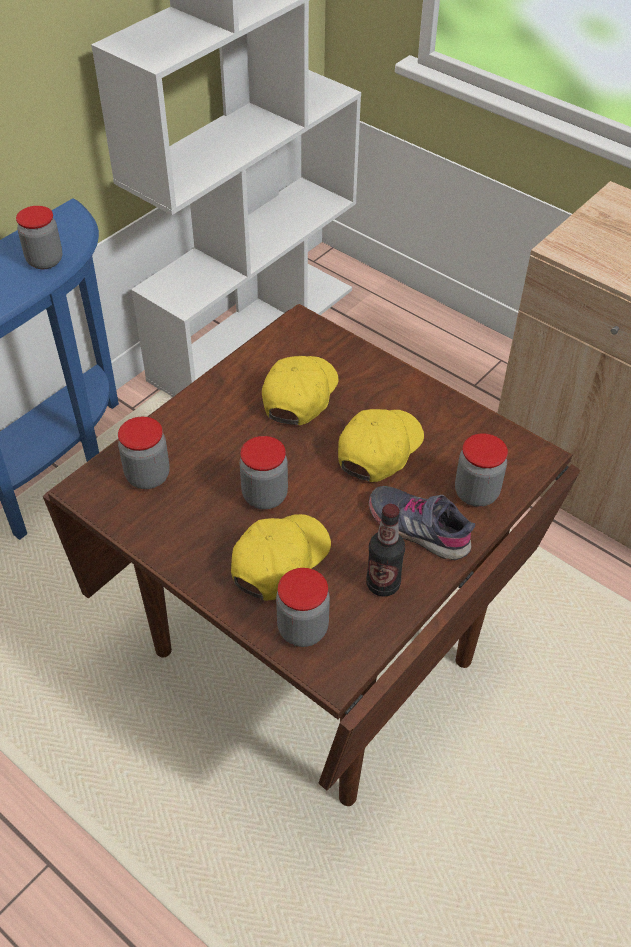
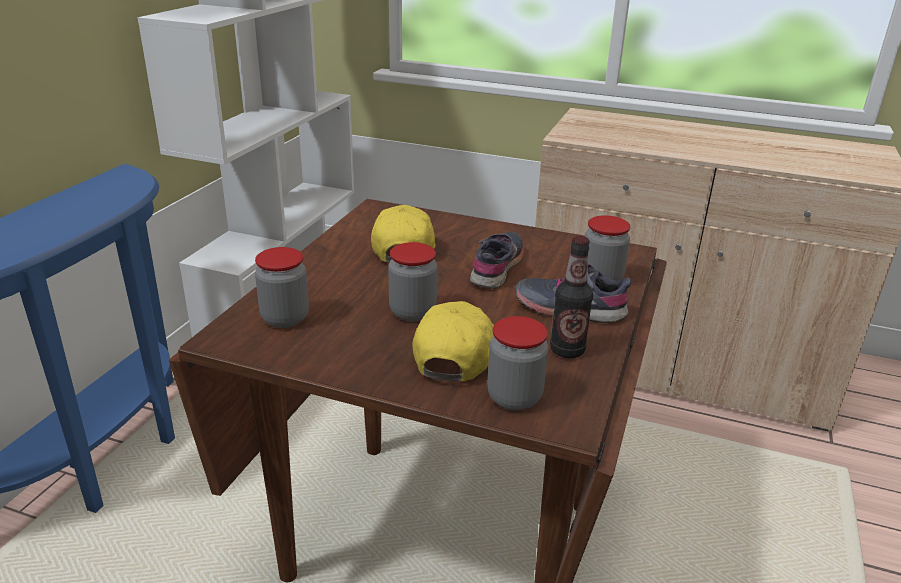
camera: 20 degrees left, 20 degrees down
(45, 260) = (111, 198): jar -> none
(379, 450) = (497, 268): yellow cap -> grey shoe

